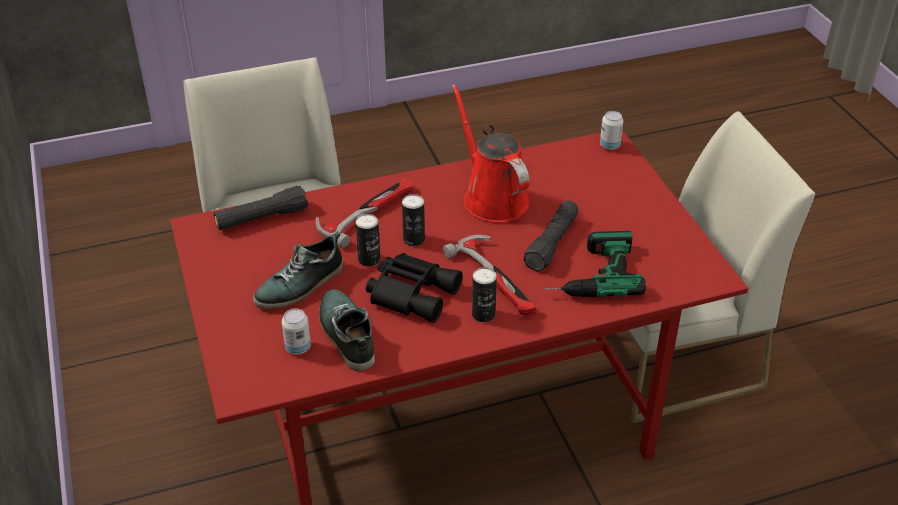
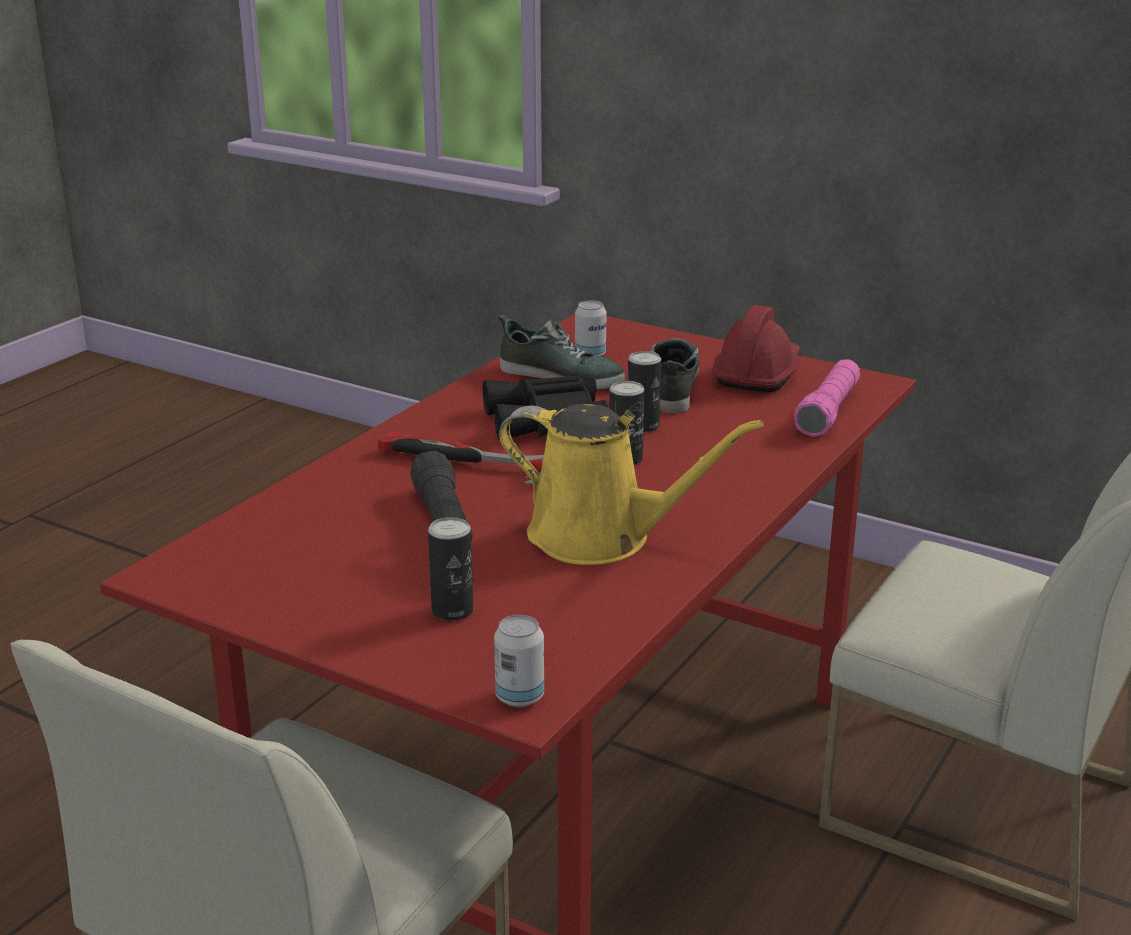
camera: 140 degrees right, 15 degrees down
(237, 270) = (757, 373): none -> red hard hat
(262, 218) = (828, 412): black flashlight -> pink flashlight
(367, 212) = (729, 460): hammer -> none
(483, 314) = (440, 433): can -> can (452, 610)
(492, 197) = (601, 538): red watering can -> yellow watering can
(588, 273) = (354, 510): power drill -> none

